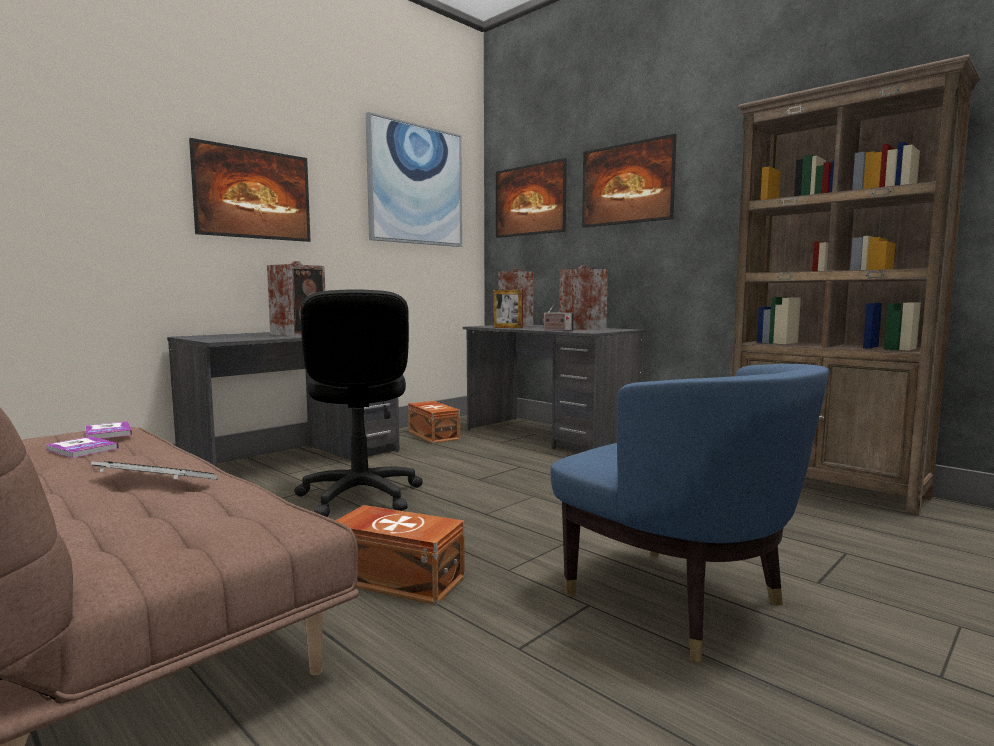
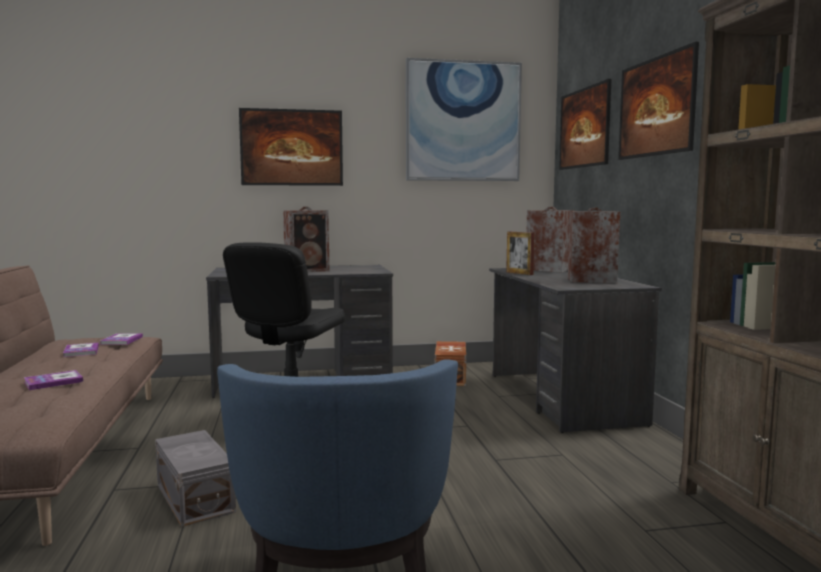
camera: 35 degrees right, 0 degrees up
(154, 480) = (53, 382): keyboard -> book
(397, 578) = (196, 497): brown storage box -> grey storage box
(556, 330) = (548, 281): radio -> none

